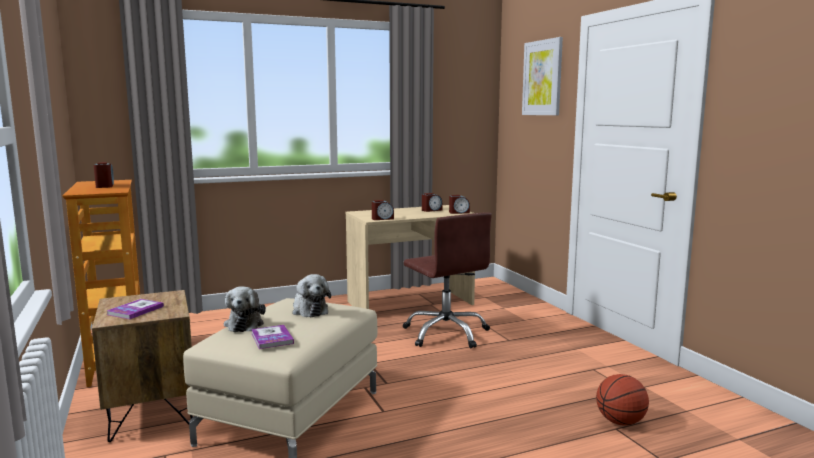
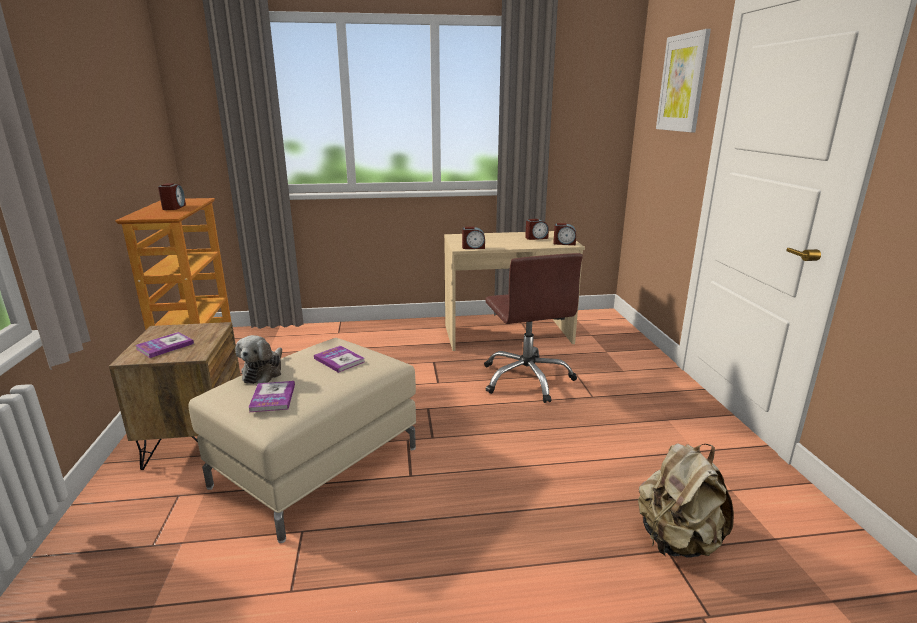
camera: 15 degrees right, 10 degrees up
(309, 310) = (339, 360): plush toy -> book
(620, 422) = (677, 541): basketball -> beige backpack

